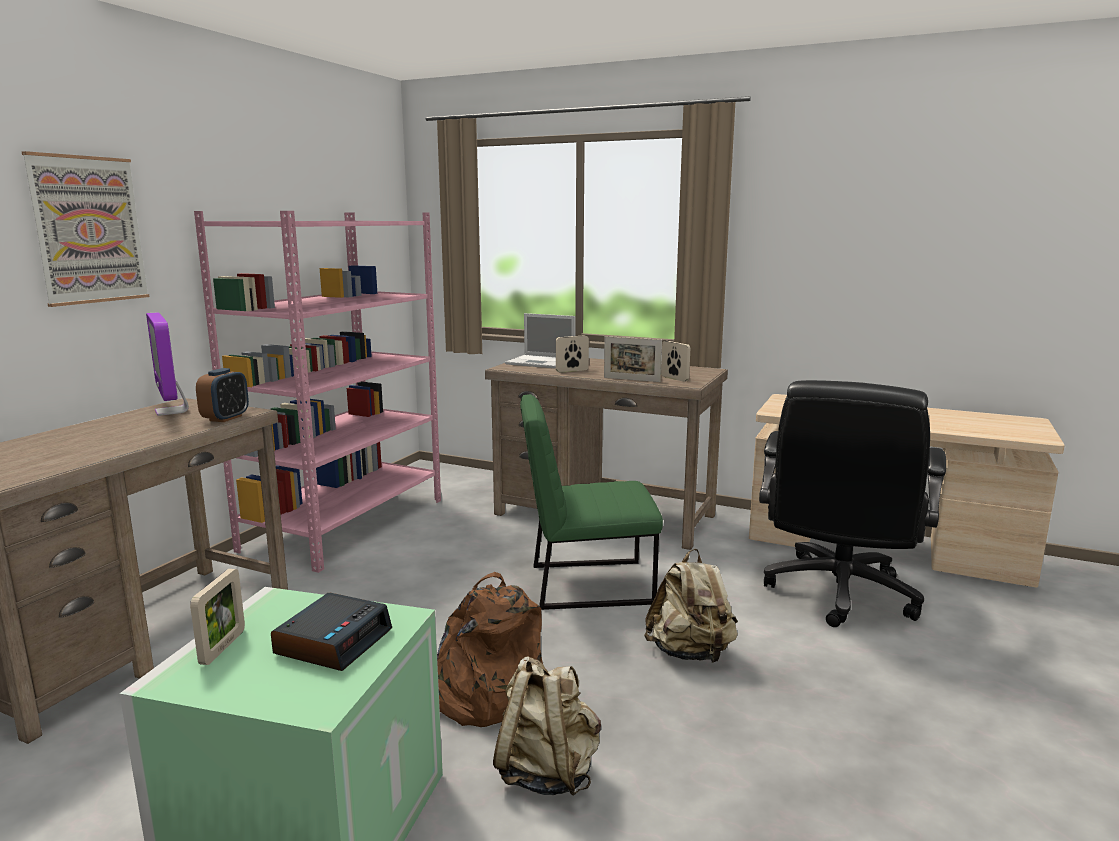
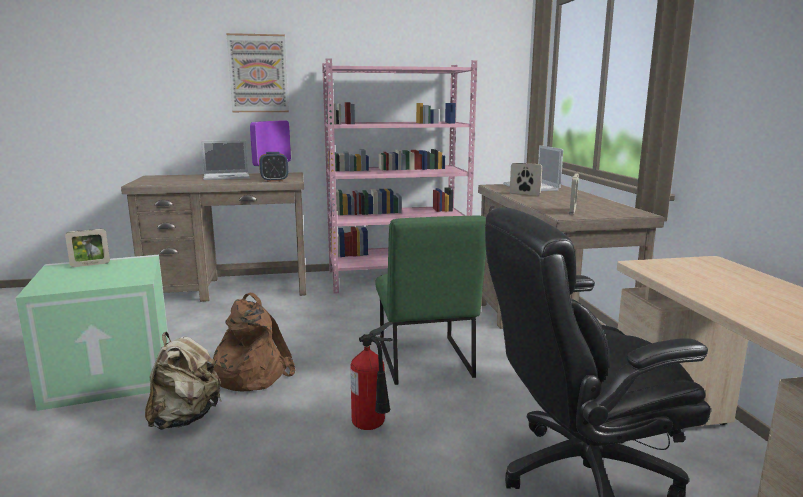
camera: 55 degrees right, 0 degrees up
(100, 432) = (227, 176): none -> laptop
(333, 641) = (104, 277): alarm clock -> none
(587, 584) = (424, 360): green chair -> green chair turned 150 degrees counterclockwise
(631, 379) = (536, 205): picture frame -> none
(690, 653) = (373, 427): beige backpack -> fire extinguisher

